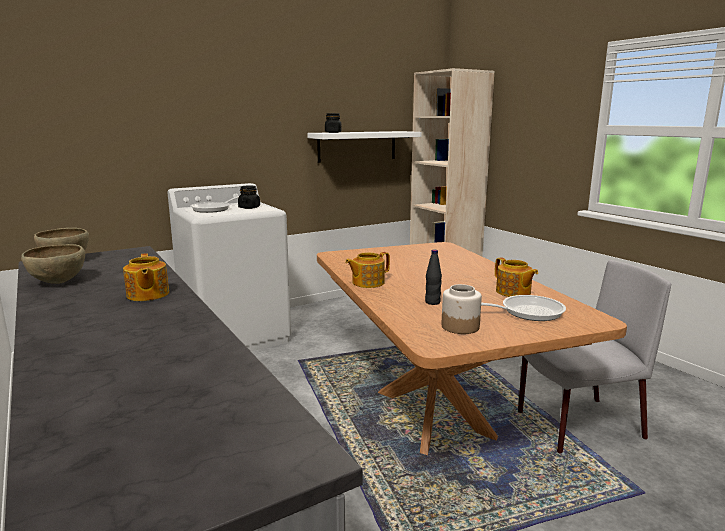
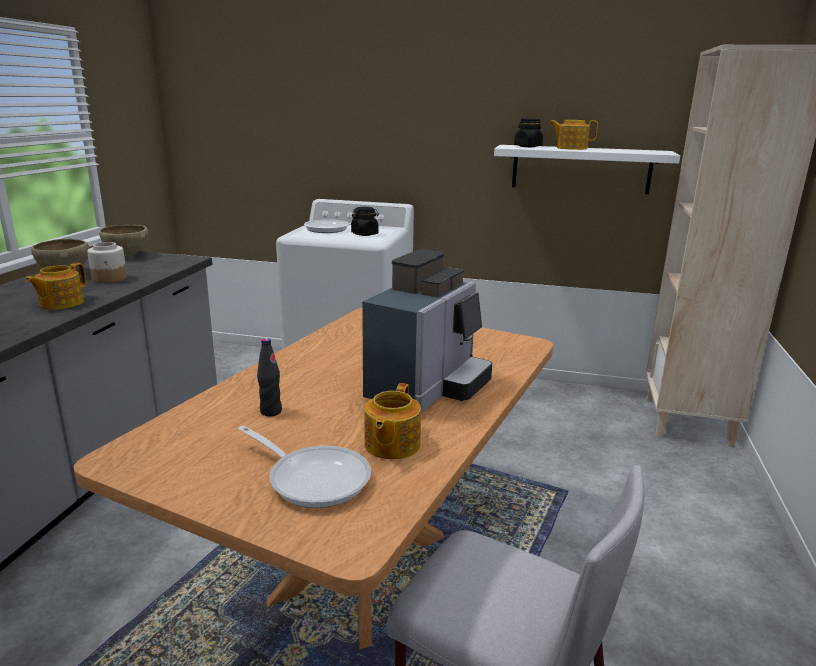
camera: 45 degrees right, 5 degrees up
(367, 283) = (293, 360): teapot -> teapot (571, 148)
(460, 271) = (428, 387): none -> coffee machine
(460, 327) = (198, 454): jar -> jar (110, 278)

